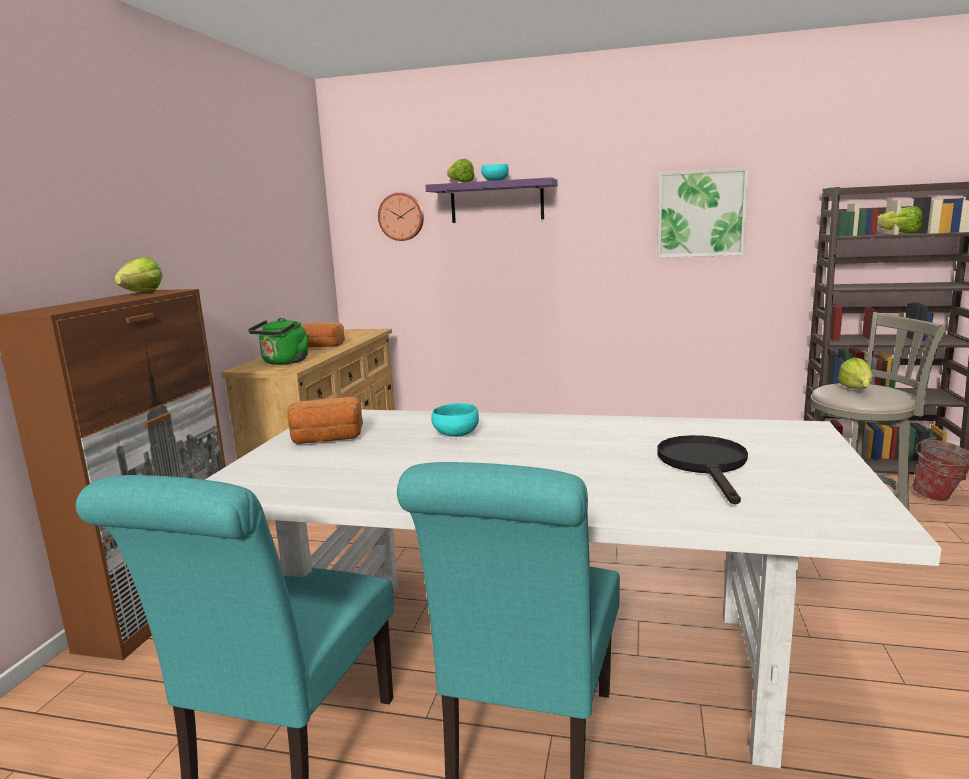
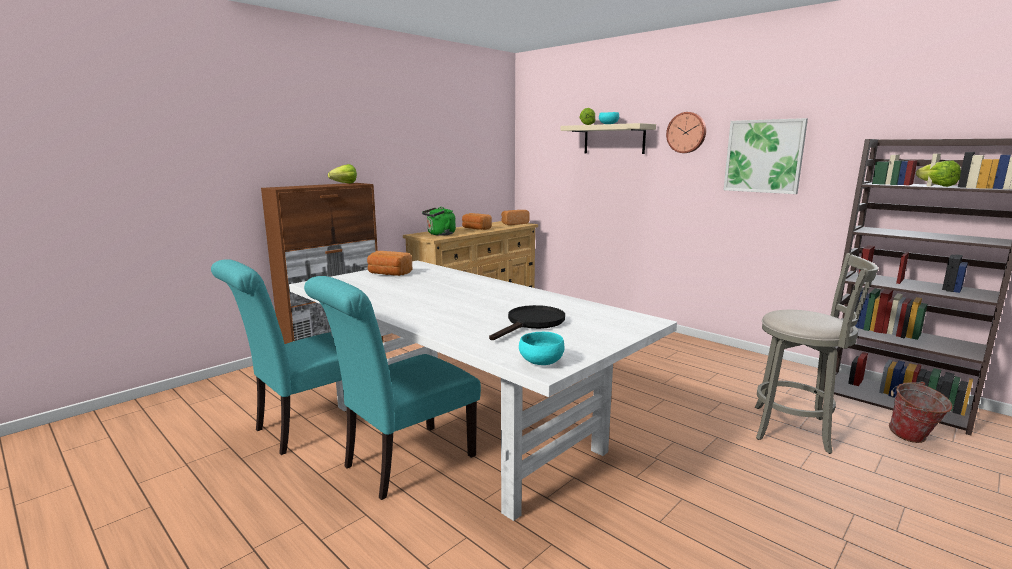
camera: 30 degrees right, 0 degrees up
(358, 332) = (514, 223): none -> bread
(401, 216) = (555, 147): wall clock -> wall clock (686, 132)
(455, 435) = (447, 284): turquoise bowl -> turquoise bowl (540, 362)
(497, 202) = (614, 139): purple shelf -> beige shelf
(856, 391) = (797, 317): lettuce -> none

